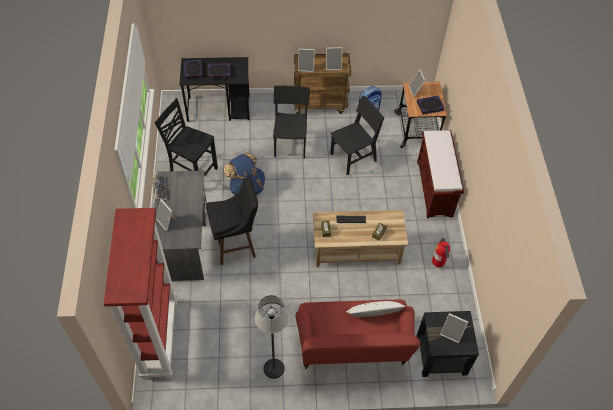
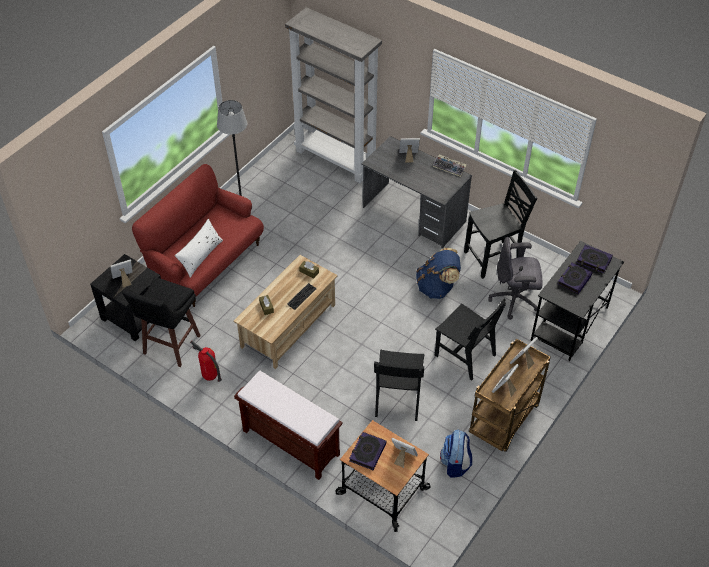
camera: 130 degrees right, 5 degrees down
(159, 337) = (336, 159): red bookcase -> grey bookcase
(222, 143) = (514, 300): none -> grey office chair
(236, 246) = (376, 244): black stool -> black stool (170, 346)

